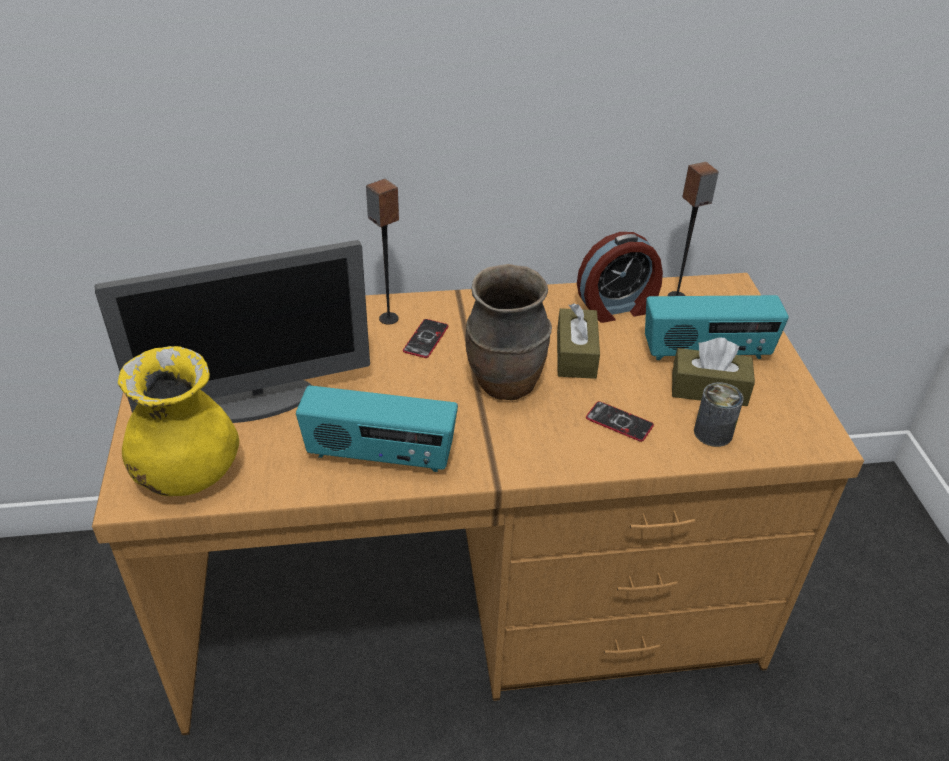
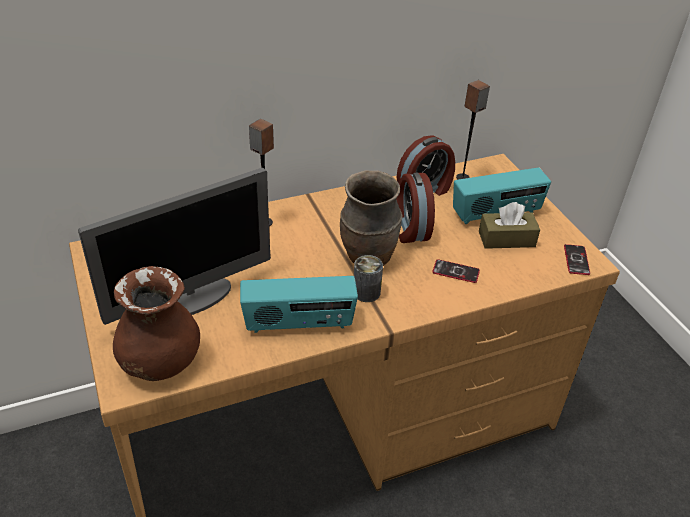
camera: 15 degrees left, 0 degrees up
(188, 474) = (161, 363): yellow vase -> brown vase
(426, 339) = (298, 233): phone -> phone (576, 260)
(576, 355) = (409, 229): brown tissue box -> alarm clock
(713, 433) = (519, 269): can -> can (366, 292)

